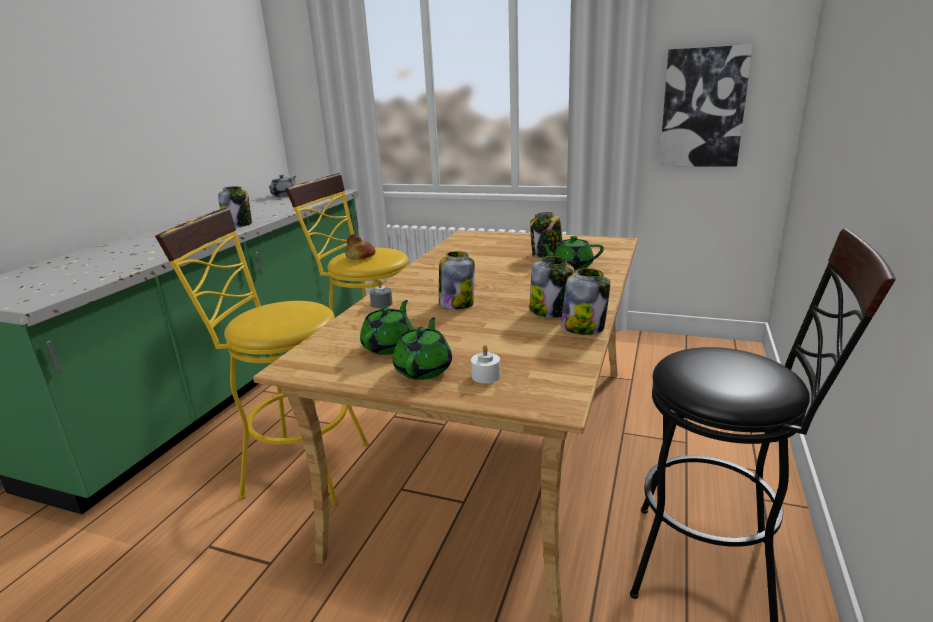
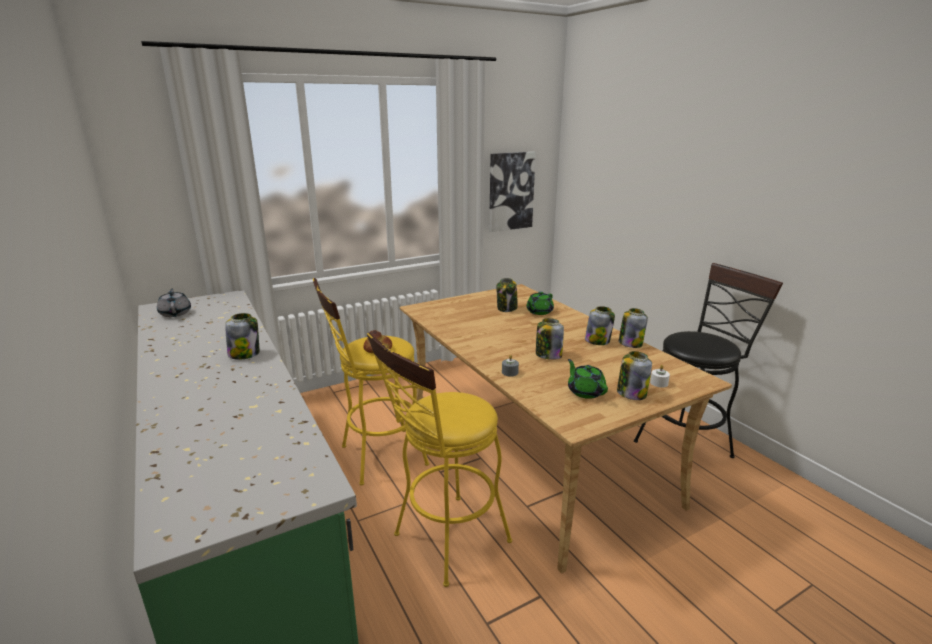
camera: 50 degrees left, 0 degrees up
(424, 369) = (631, 393): green teapot -> jar

